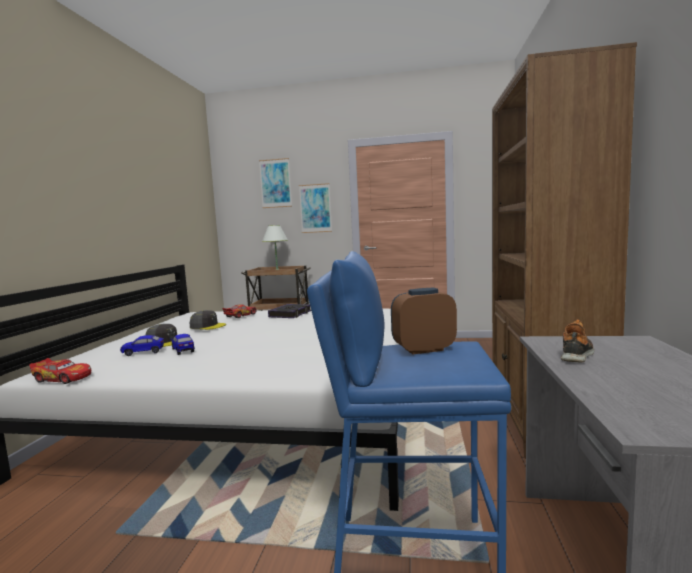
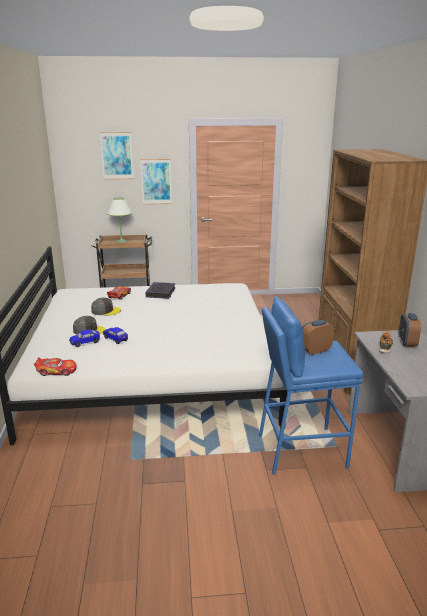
camera: 15 degrees left, 15 degrees up
(626, 351) = (407, 343): none -> alarm clock

